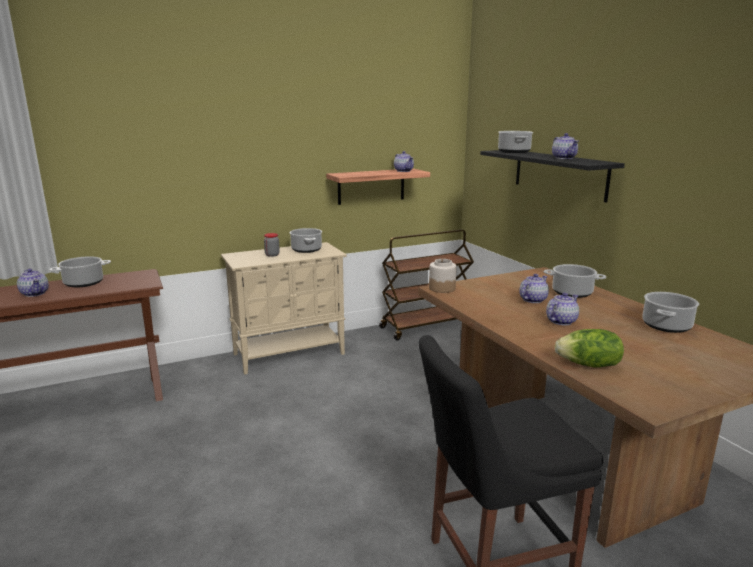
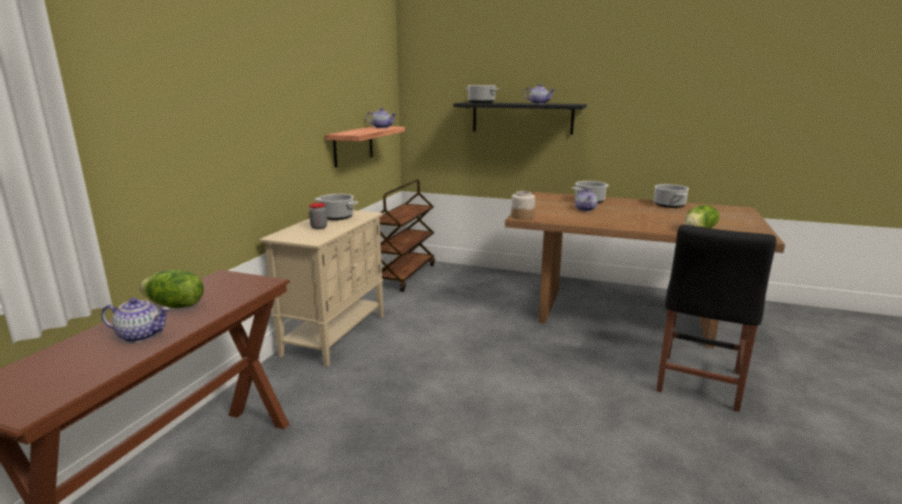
camera: 45 degrees left, 0 degrees up
(83, 283) = (175, 306): cooking pot -> lettuce
(561, 321) = (629, 215): teapot -> none

